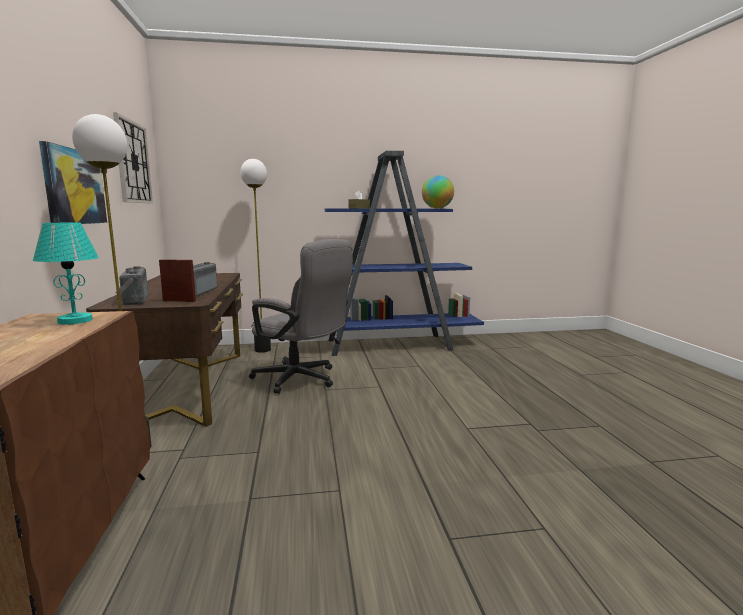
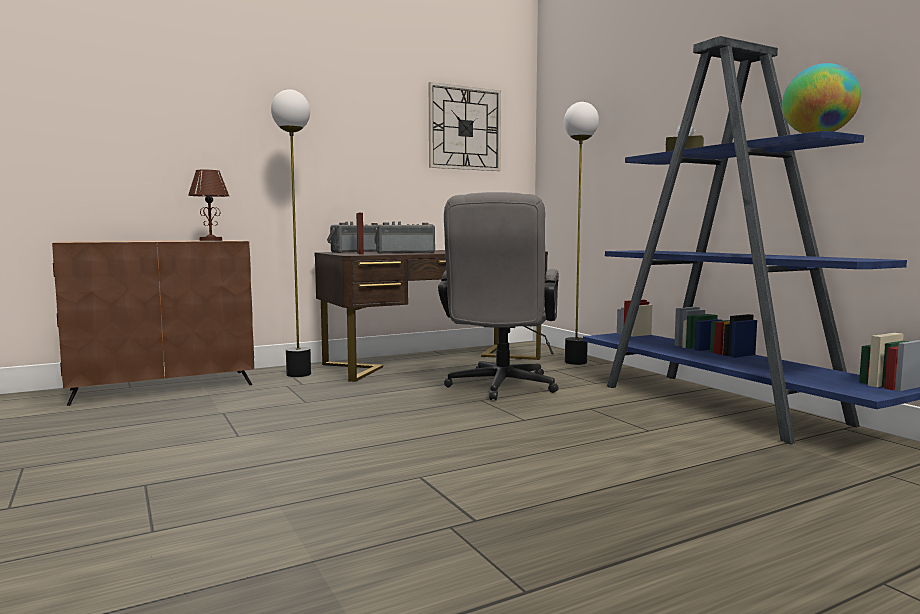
camera: 70 degrees right, 5 degrees down
(74, 187) = (335, 152): picture -> none
(74, 321) = (210, 240): turquoise table lamp -> brown table lamp

